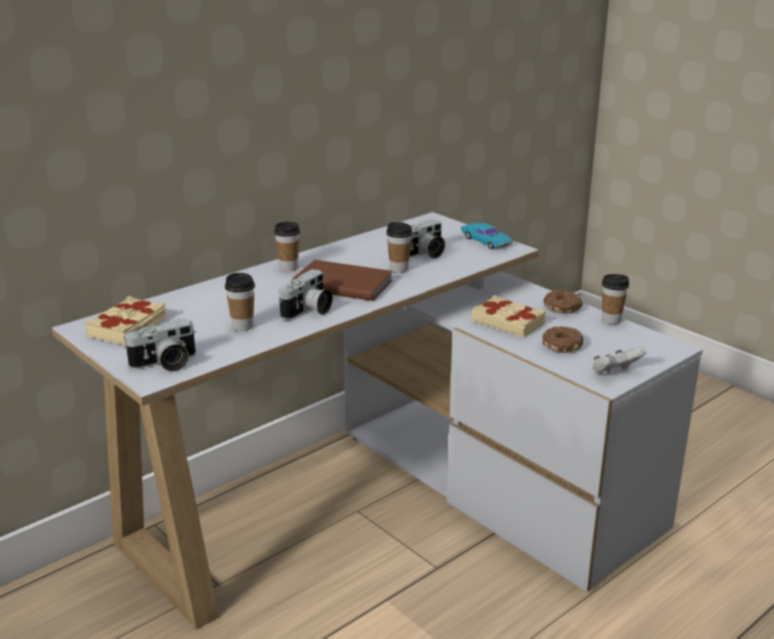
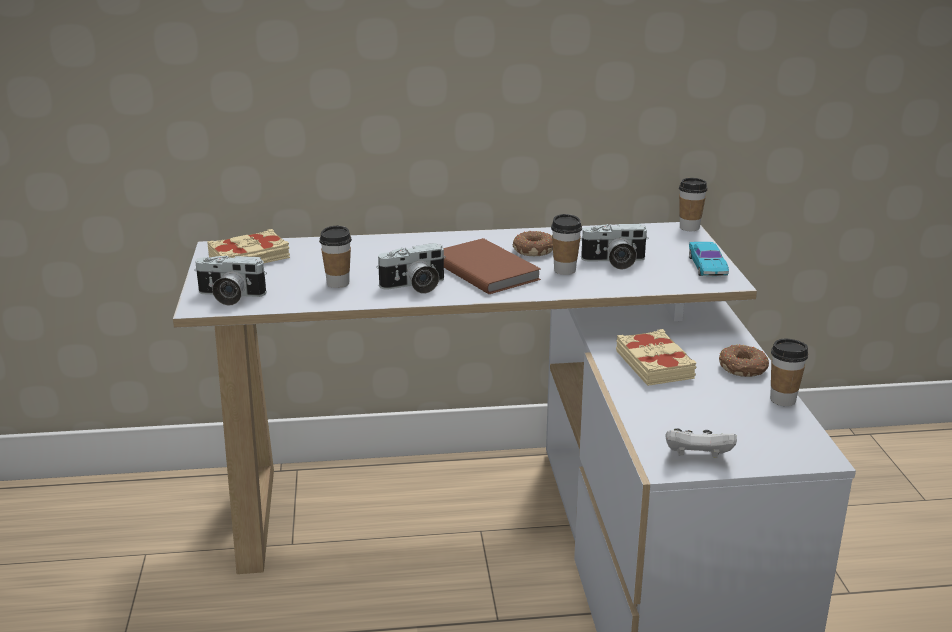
camera: 35 degrees right, 0 degrees up
(288, 267) = (460, 241): cup -> cup (689, 227)
(561, 345) = (679, 407): donut -> donut (534, 250)

